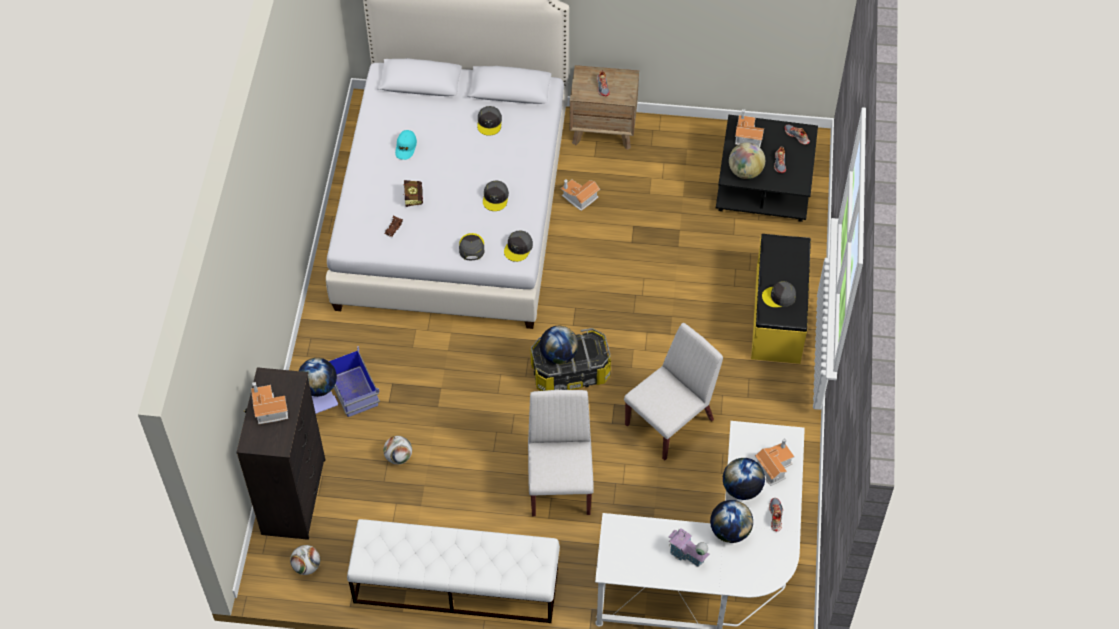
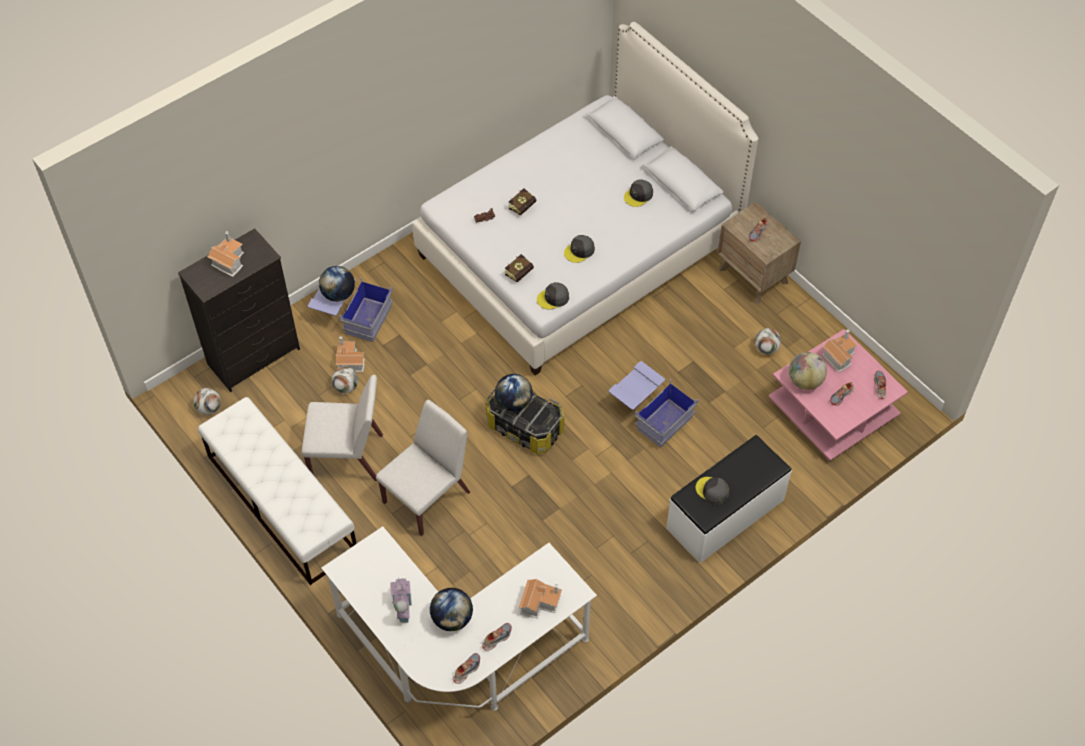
camera: 45 degrees right, 0 degrees up
(406, 147) = (559, 169): turquoise cap -> none
(471, 247) = (521, 272): grey cap -> book
(579, 198) = (676, 310): toy house -> toy house (349, 361)
(646, 287) = (650, 413): none -> blue storage box
(670, 421) = (553, 521): white chair -> white chair (348, 456)
(672, 176) = (766, 349): none -> football
(742, 489) = (497, 597): globe -> none
(765, 183) = (834, 409): black coffee table -> pink coffee table
(778, 315) = (726, 514): yellow bench -> white bench
(781, 556) = (466, 670): none -> shoe

